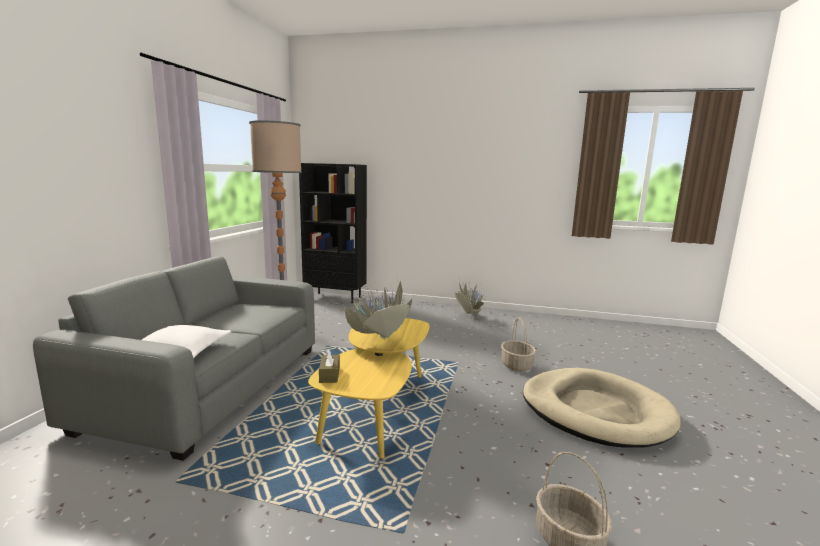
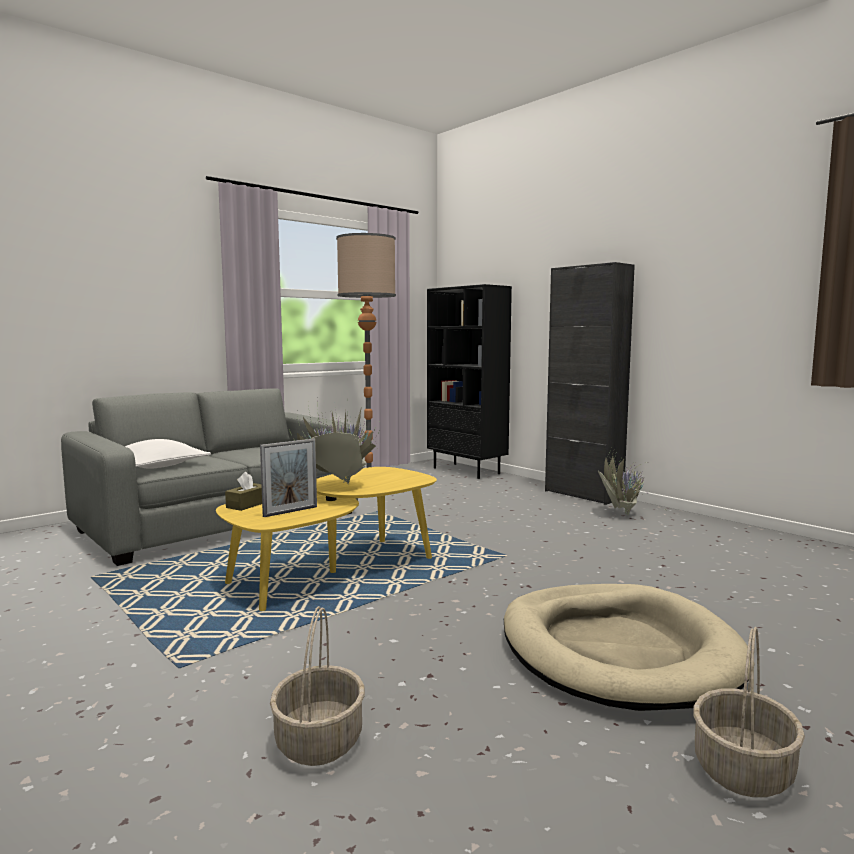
camera: 35 degrees right, 5 degrees down
(375, 373) = (290, 511): none -> picture frame
(431, 306) = (583, 495): none -> black cabinet
(517, 365) = (590, 576): basket -> basket (744, 771)

